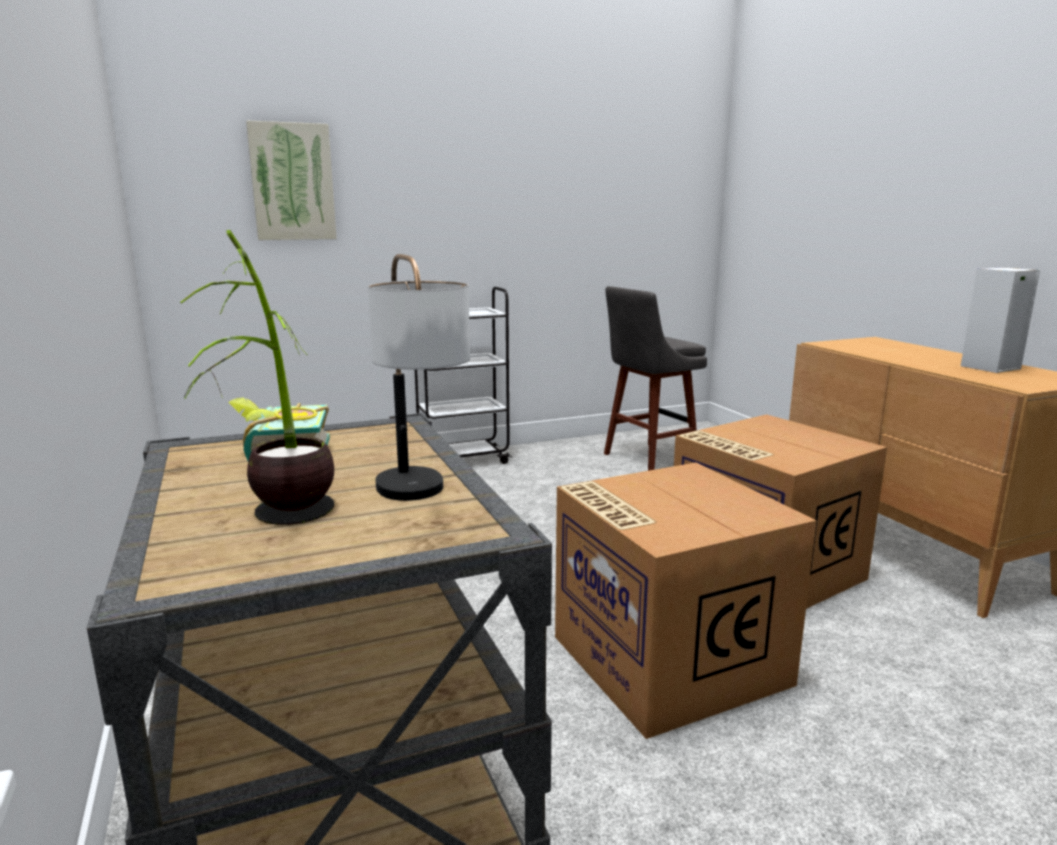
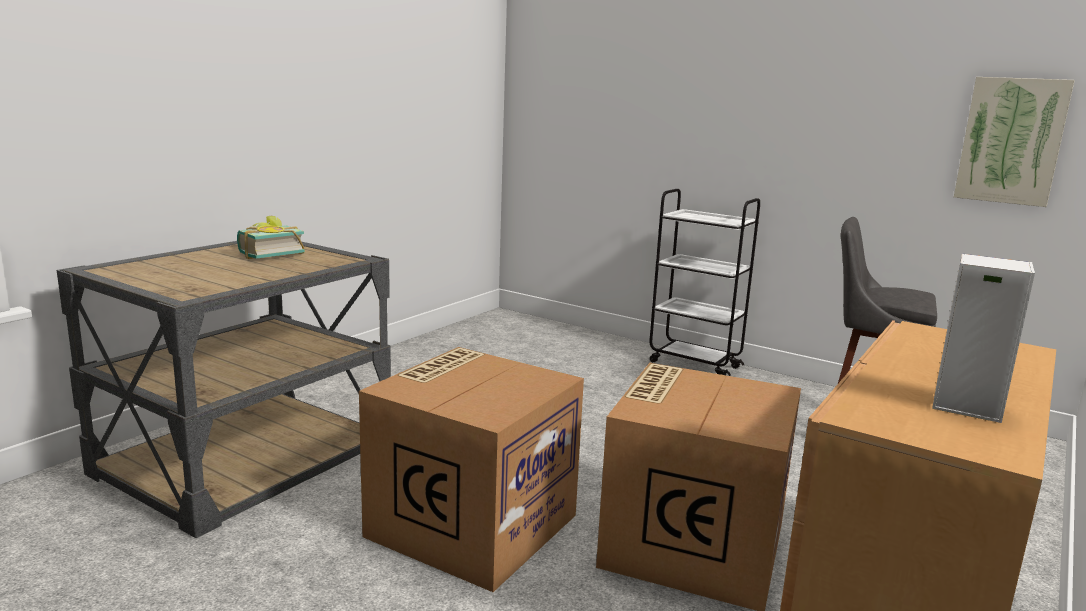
camera: 55 degrees right, 0 degrees up
(284, 528) = (169, 271): potted plant -> none
(292, 182) = (606, 84): picture -> picture (1011, 141)
(419, 499) = (225, 282): table lamp -> none

